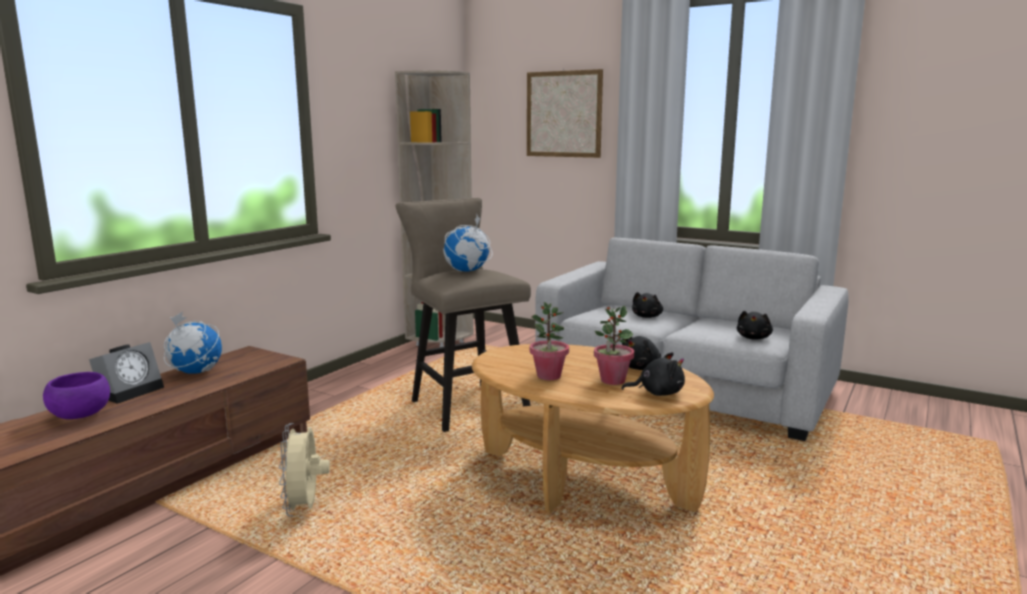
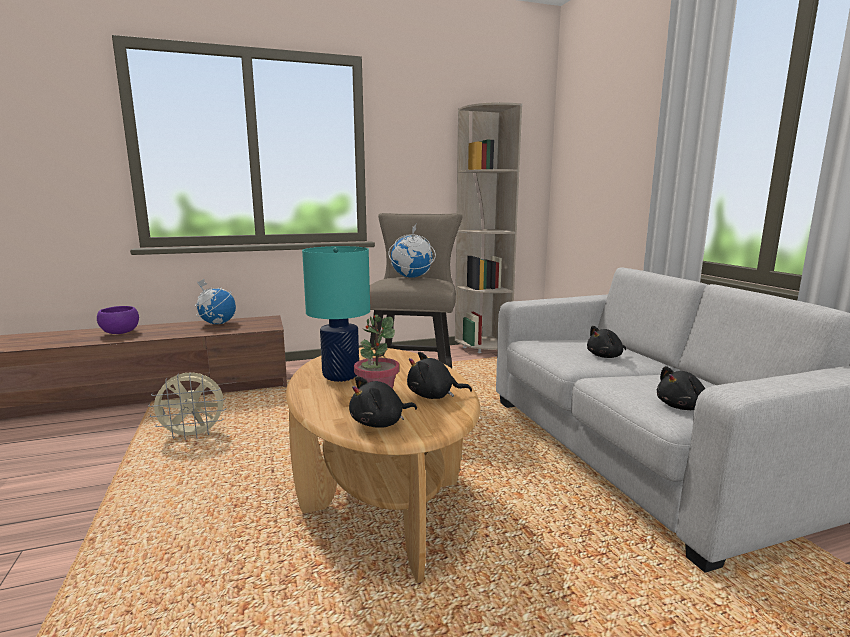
camera: 40 degrees right, 0 degrees up
(131, 391) = (169, 326): alarm clock -> none
(305, 508) = (194, 435): beige fan -> beige fan turned 135 degrees counterclockwise
(548, 376) = (340, 378): potted plant -> turquoise table lamp
(564, 113) = (620, 137): picture -> none
(657, 393) = (380, 423): black plush toy -> black plush toy turned 105 degrees clockwise

